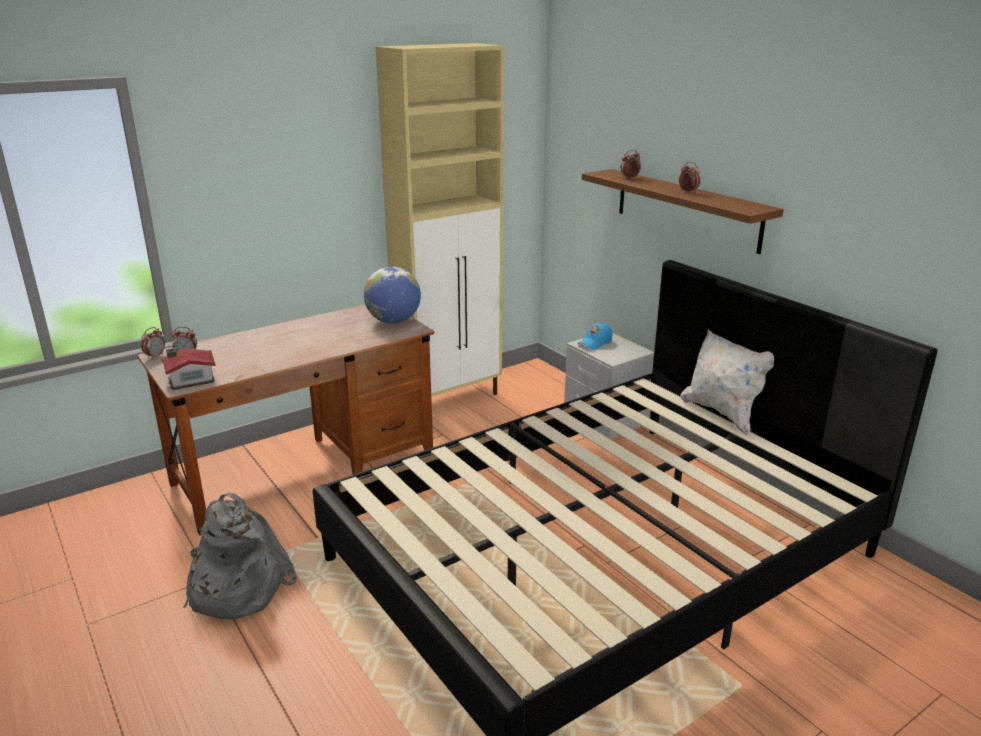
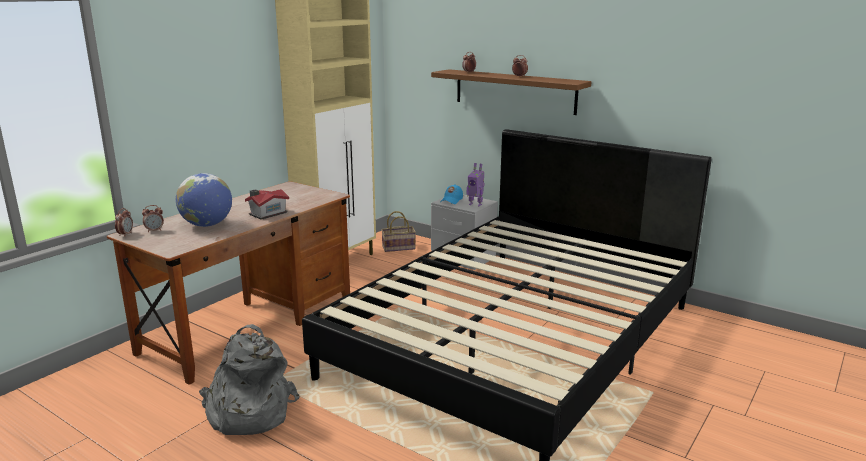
camera: 20 degrees left, 5 degrees down
(190, 380) = (176, 245): toy house -> toy house (267, 213)
(393, 321) = (312, 192): globe -> globe (207, 225)
(535, 389) = (399, 247): none -> basket
(622, 353) = (475, 204): none -> toy robot
(722, 413) = (562, 232): white pillow -> none

